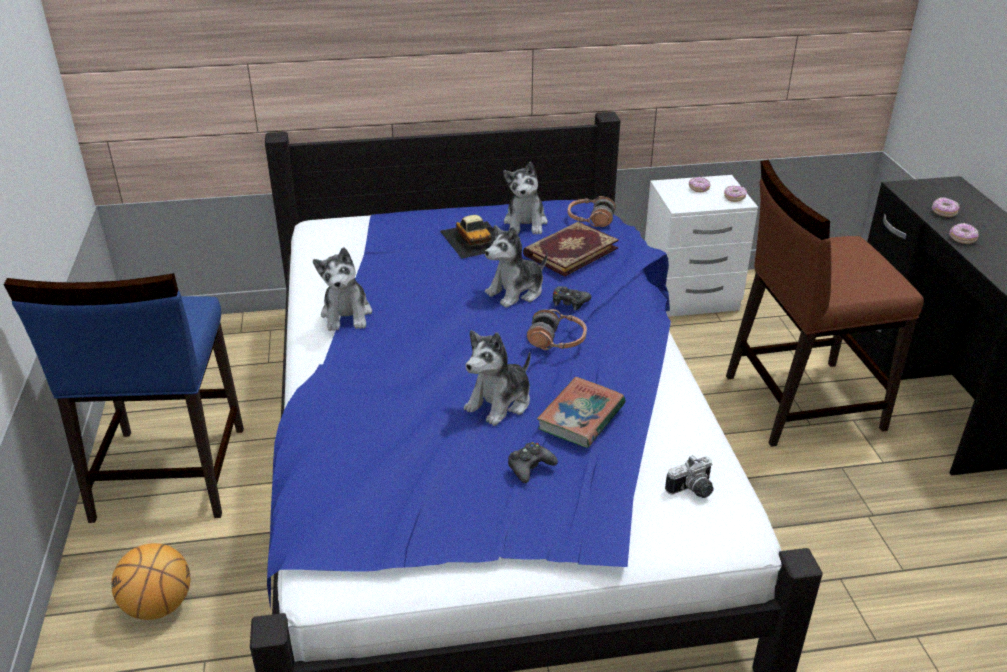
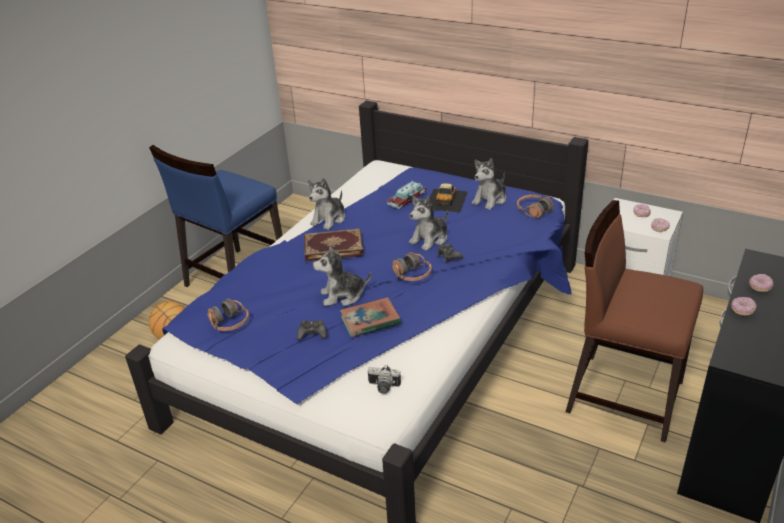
camera: 40 degrees right, 0 degrees up
(391, 509) = (229, 323): none -> headphones
(424, 253) = (408, 199): none -> toy car
(516, 292) = (430, 239): plush toy -> plush toy turned 45 degrees counterclockwise
(569, 251) = (490, 226): book -> book (333, 246)

